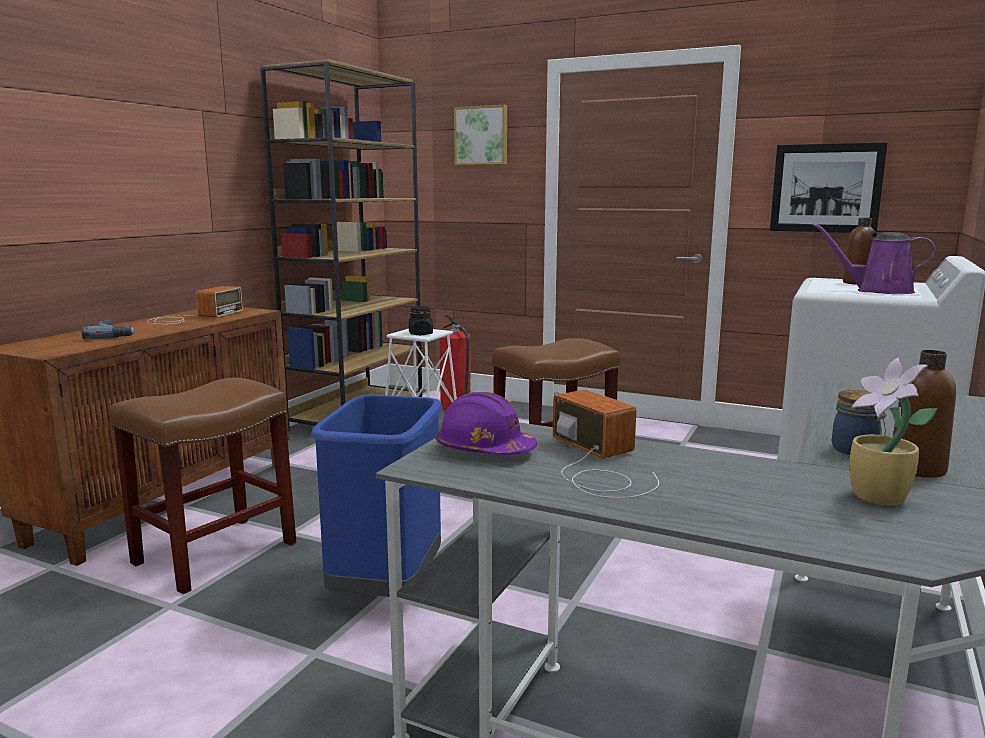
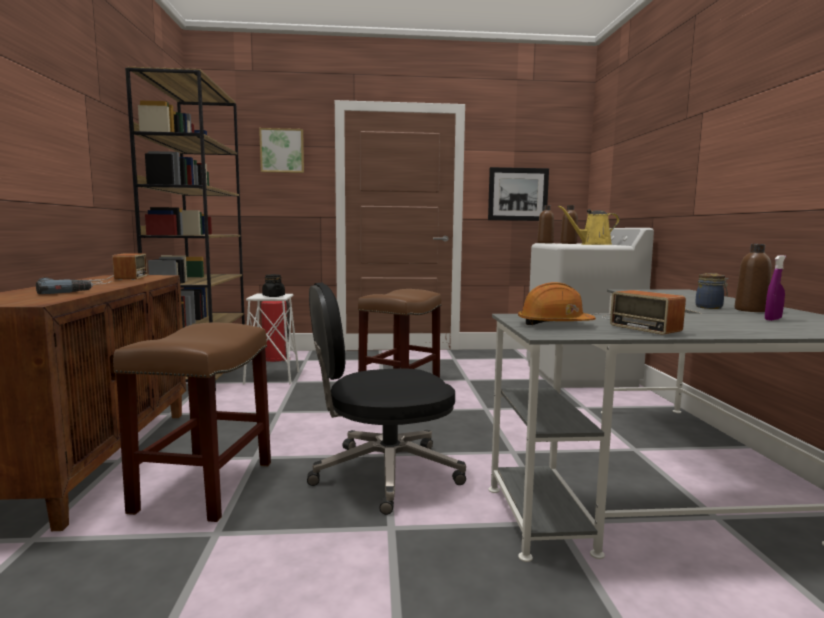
camera: 30 degrees left, 5 degrees down
(386, 587) = (383, 473): blue trash can -> black office chair
(484, 450) = (554, 324): purple hard hat -> orange hard hat
(597, 464) = (630, 323): radio -> radio turned 150 degrees counterclockwise
(822, 279) = (545, 243): none -> brown bottle
(878, 291) = (593, 244): purple watering can -> yellow watering can
(879, 498) = (773, 319): potted plant -> purple spray bottle

